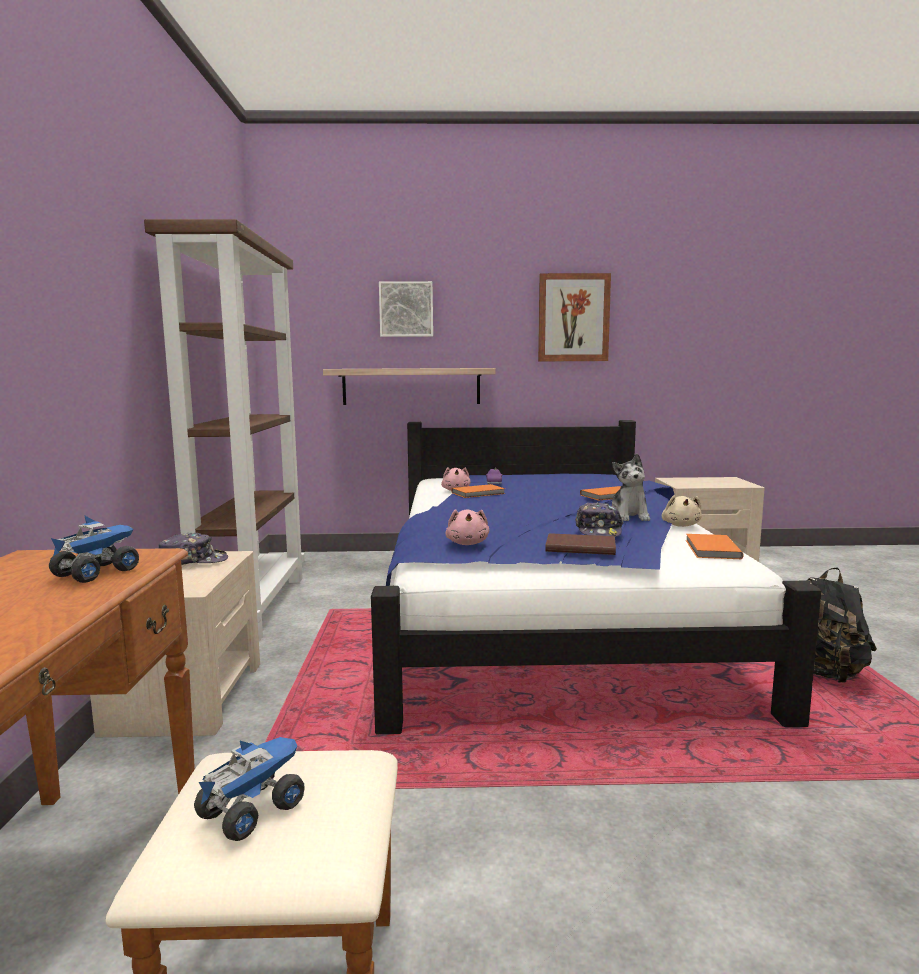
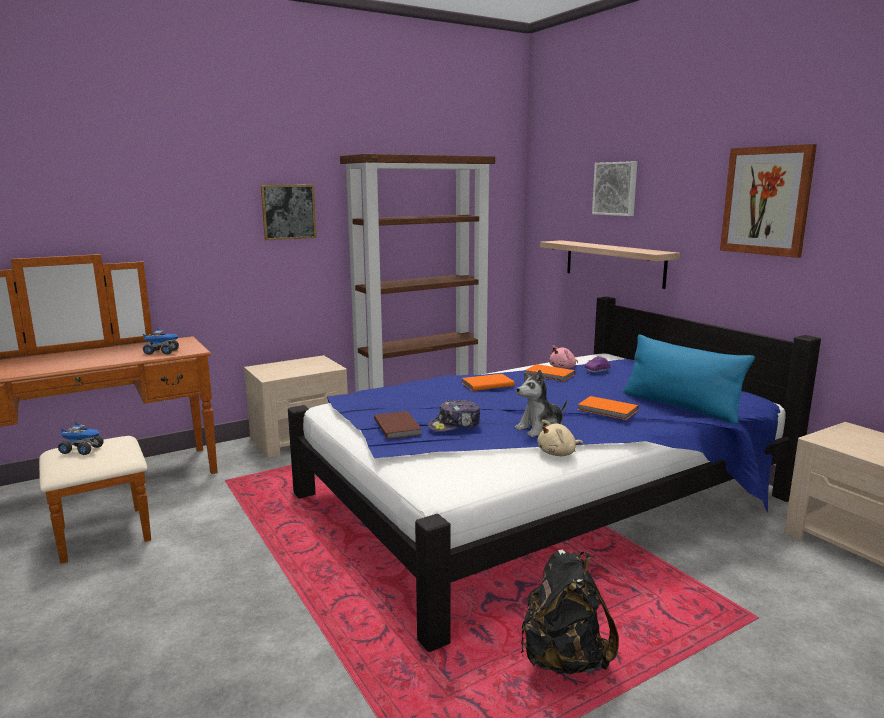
camera: 60 degrees right, 5 degrees up
(102, 300) = (288, 212): none -> picture
(193, 561) = (313, 365): cap -> none
(467, 543) = (379, 400): pink plush toy -> none
(613, 486) = (680, 406): none -> blue pillow
(711, 549) = (476, 472): orange book -> orange book (486, 384)

